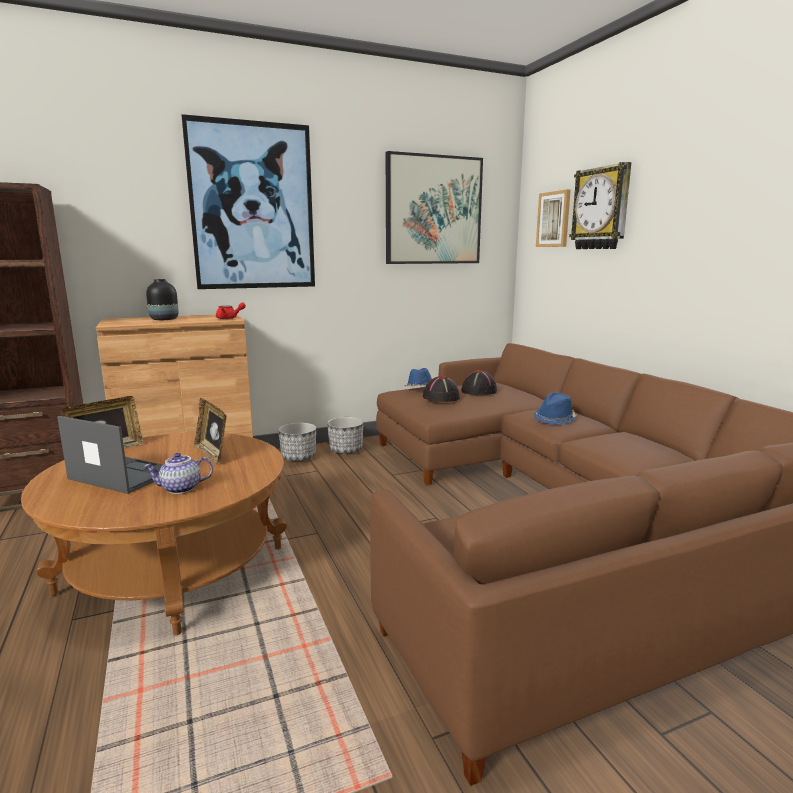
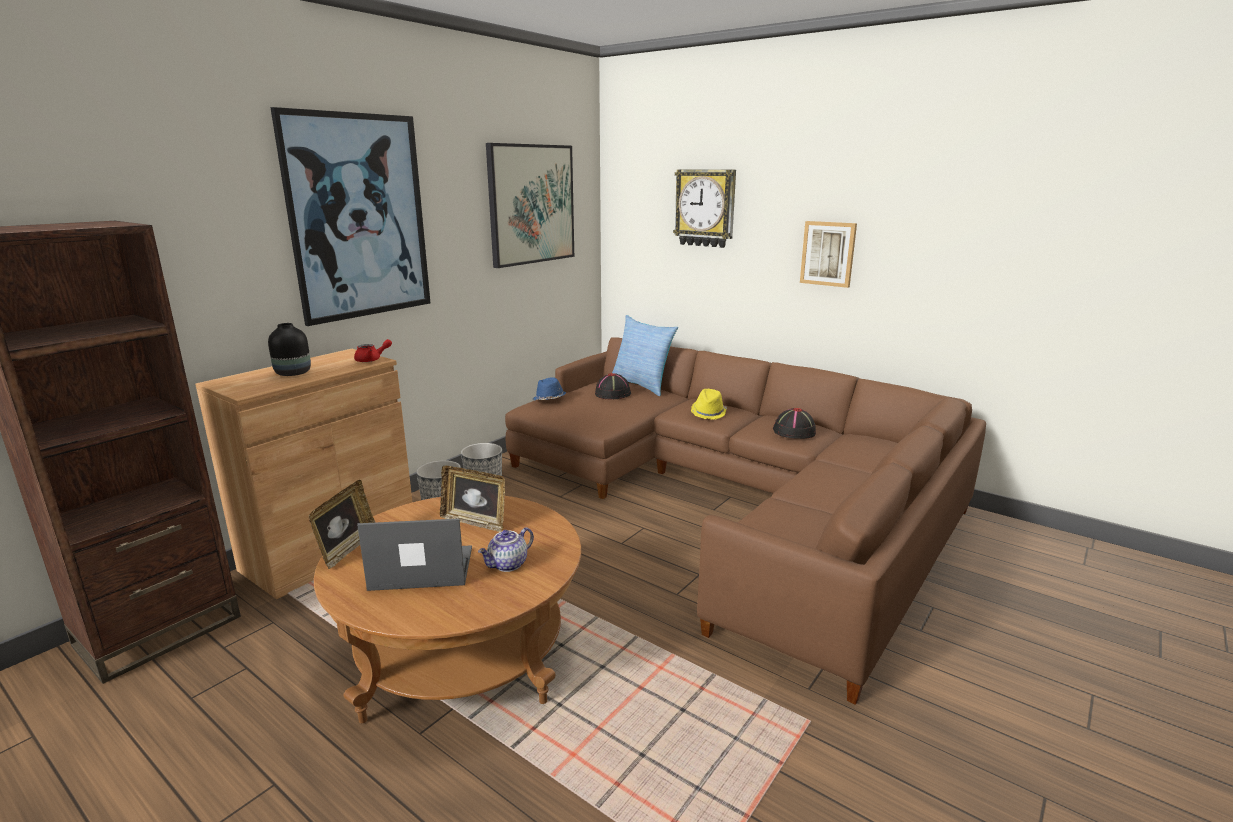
camera: 30 degrees left, 5 degrees up
(441, 397) = (587, 407): black hat -> black hat (793, 432)
(519, 389) = (642, 385): none -> pillow
(554, 219) = (648, 212): picture -> picture (828, 253)
(555, 419) = (709, 413): blue hat -> yellow hat

